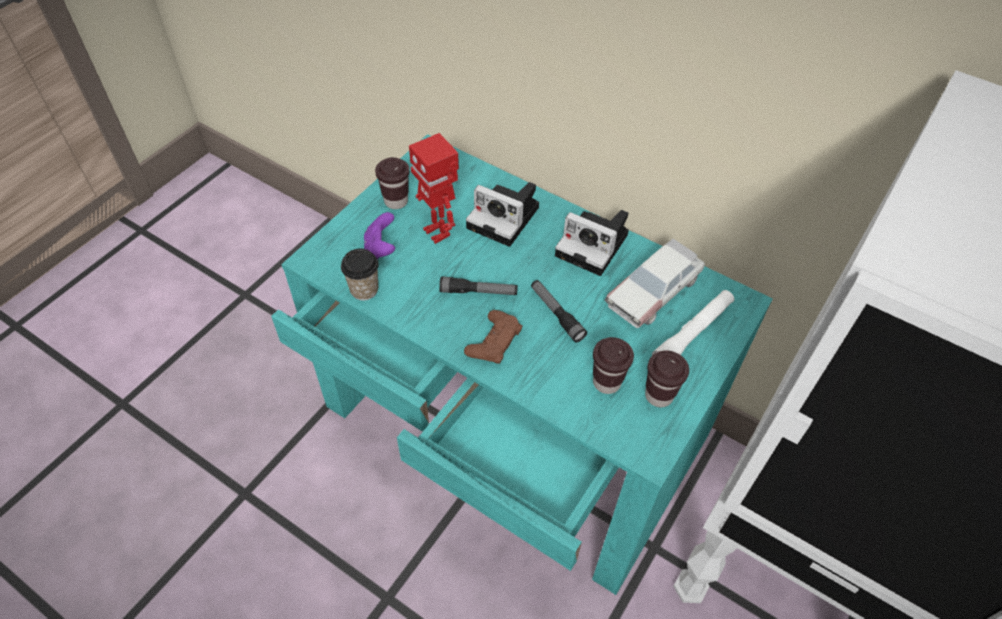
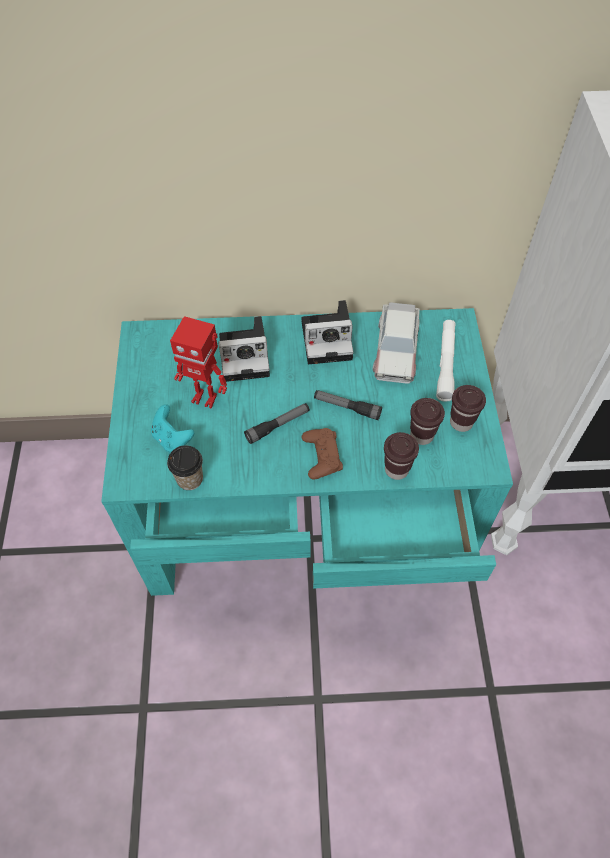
camera: 35 degrees left, 5 degrees up
(380, 249) = (172, 438): purple game controller -> turquoise game controller
(396, 201) = (148, 392): brown cup -> brown cup (396, 469)

